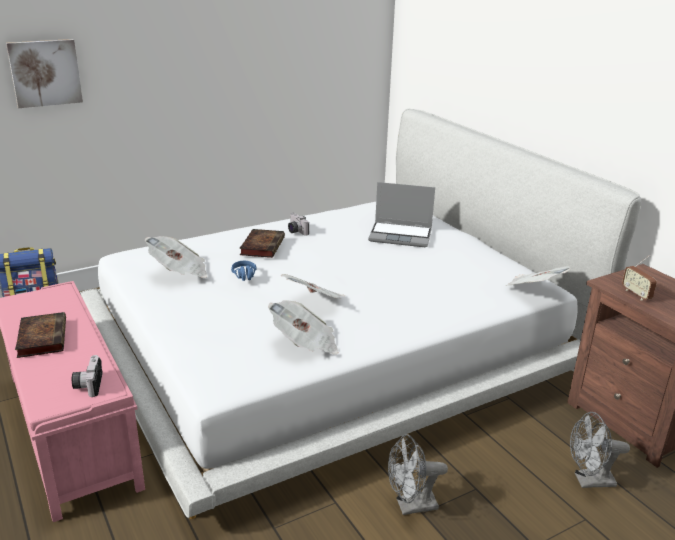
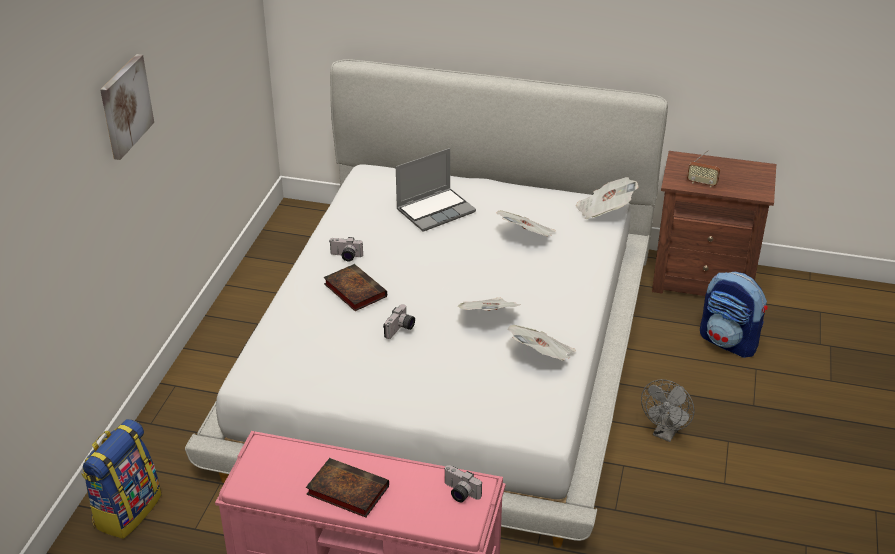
camera: 45 degrees left, 10 degrees up
(45, 73) = (55, 214): picture -> picture (125, 106)
(179, 271) = (341, 359): newspaper -> newspaper (527, 237)
(245, 277) = (400, 329): blue headphones -> camera
(588, 481) = (729, 342): grey fan -> backpack

